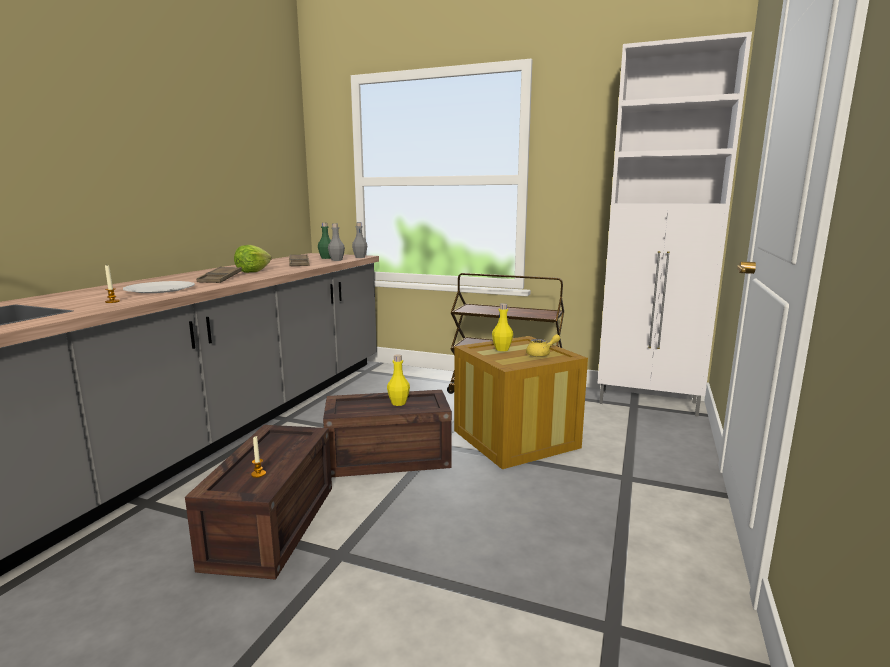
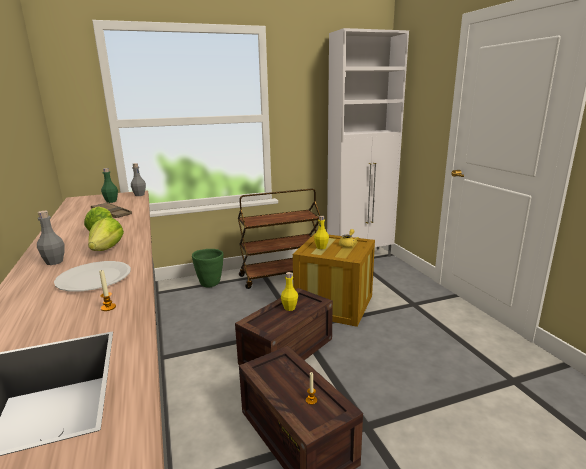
camera: 40 degrees left, 5 degrees up
(220, 279) = (107, 249): brown tray -> lettuce
(336, 260) = (131, 202): grey bottle -> grey bottle (54, 262)
(423, 378) = (210, 283): none -> green planter

